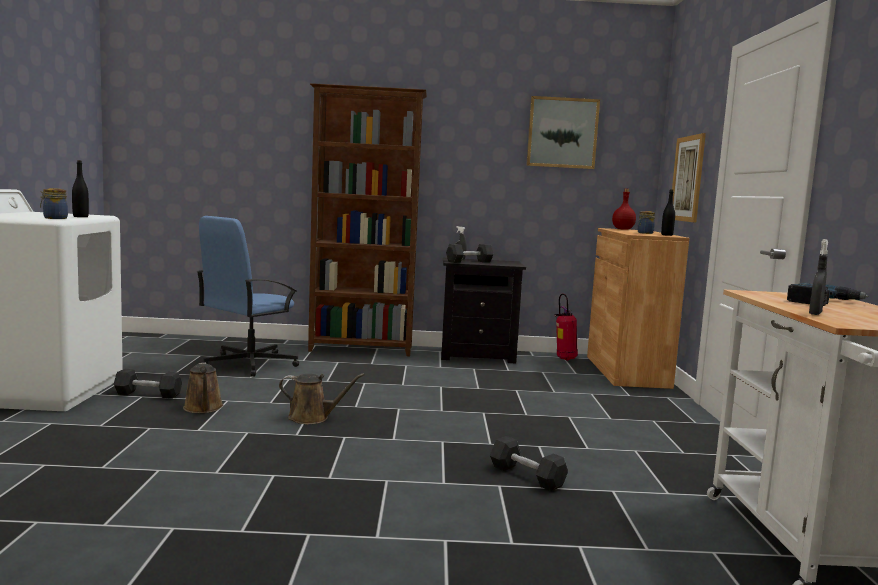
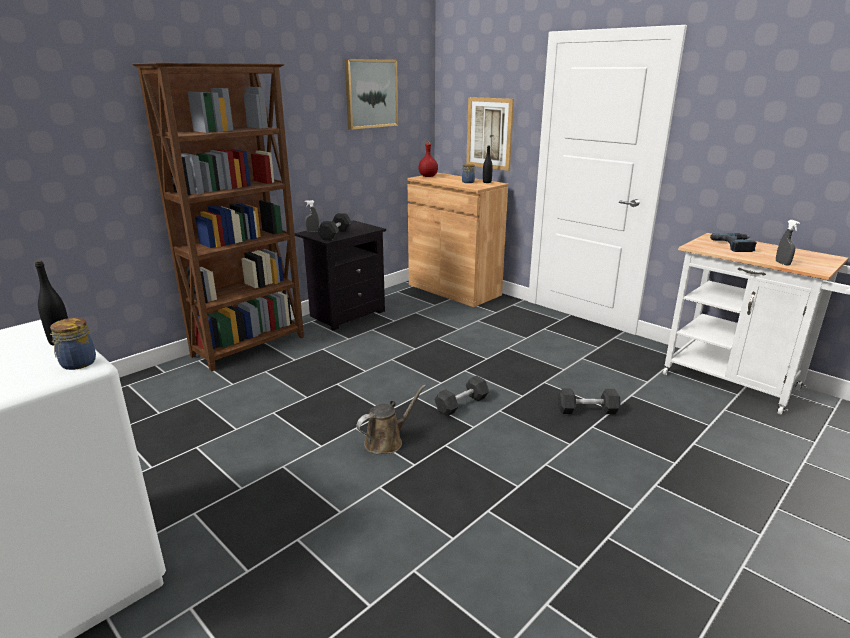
camera: 45 degrees left, 15 degrees up
(148, 394) = (194, 506): black dumbbell -> black dumbbell (461, 404)
(203, 408) = (286, 487): brown watering can -> none
(248, 364) = (195, 414): blue office chair -> none
(564, 359) = (401, 293): fire extinguisher -> none

